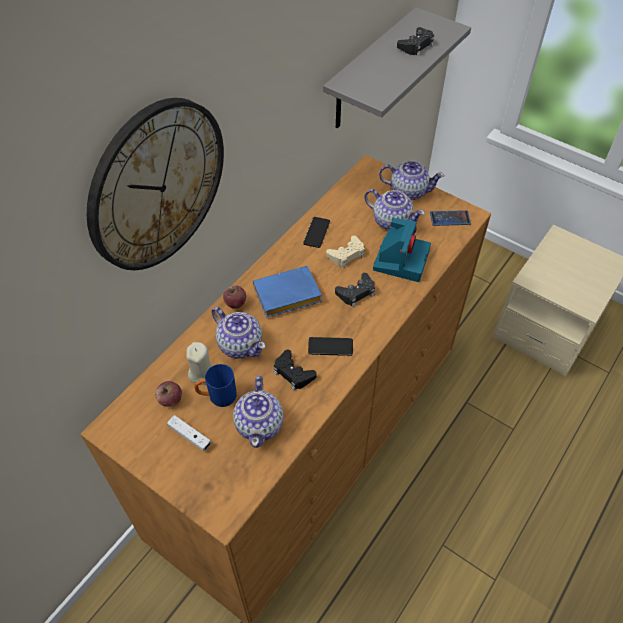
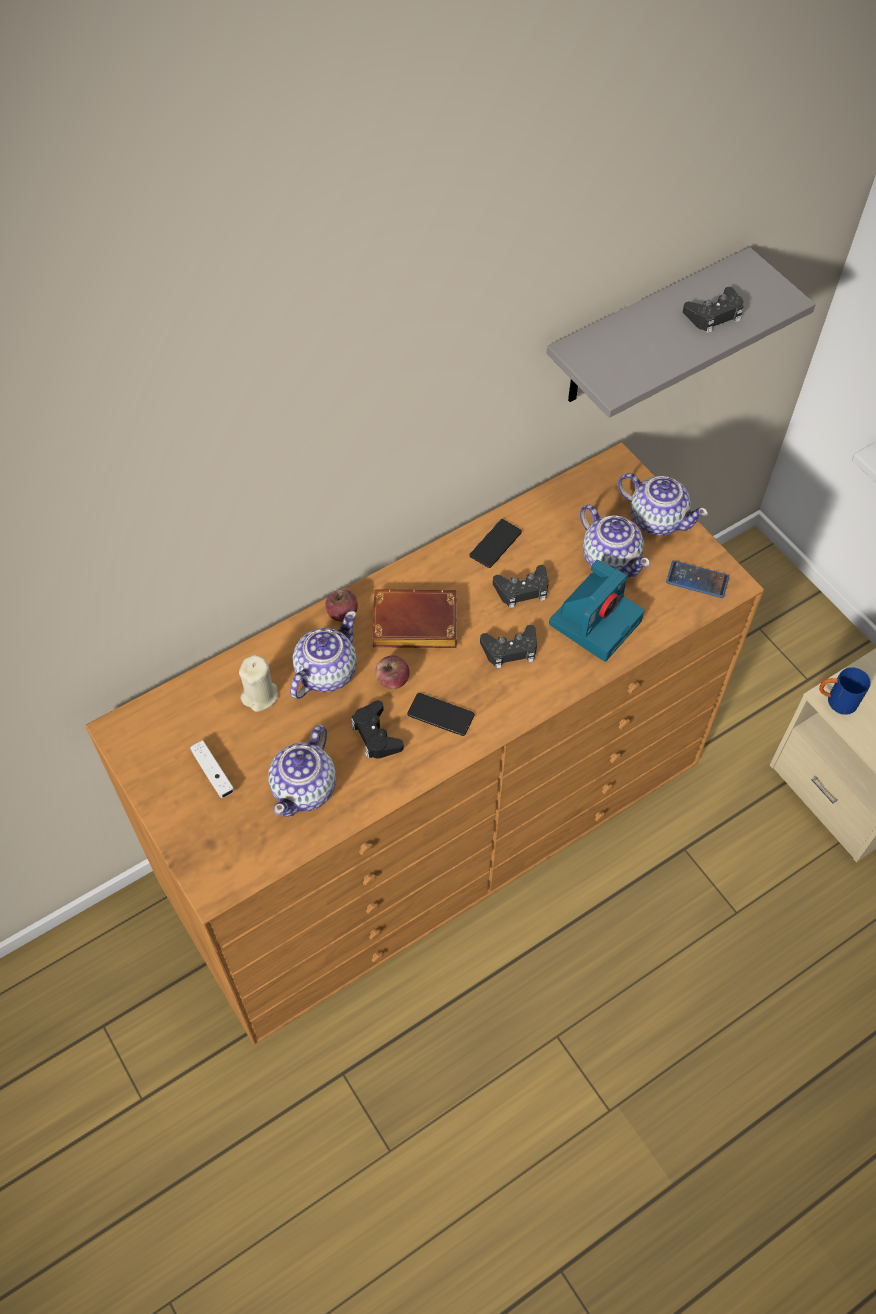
camera: 20 degrees right, 5 degrees up
(157, 185) = (244, 450): wall clock -> none
(170, 399) = (208, 718): apple -> apple (392, 680)
(217, 396) = (267, 733): blue mug -> blue mug (836, 701)
(240, 344) = (325, 672): teapot -> teapot turned 120 degrees counterclockwise
(286, 297) = (412, 626): blue book -> brown book
(346, 255) = (522, 590): beige game controller -> black game controller

